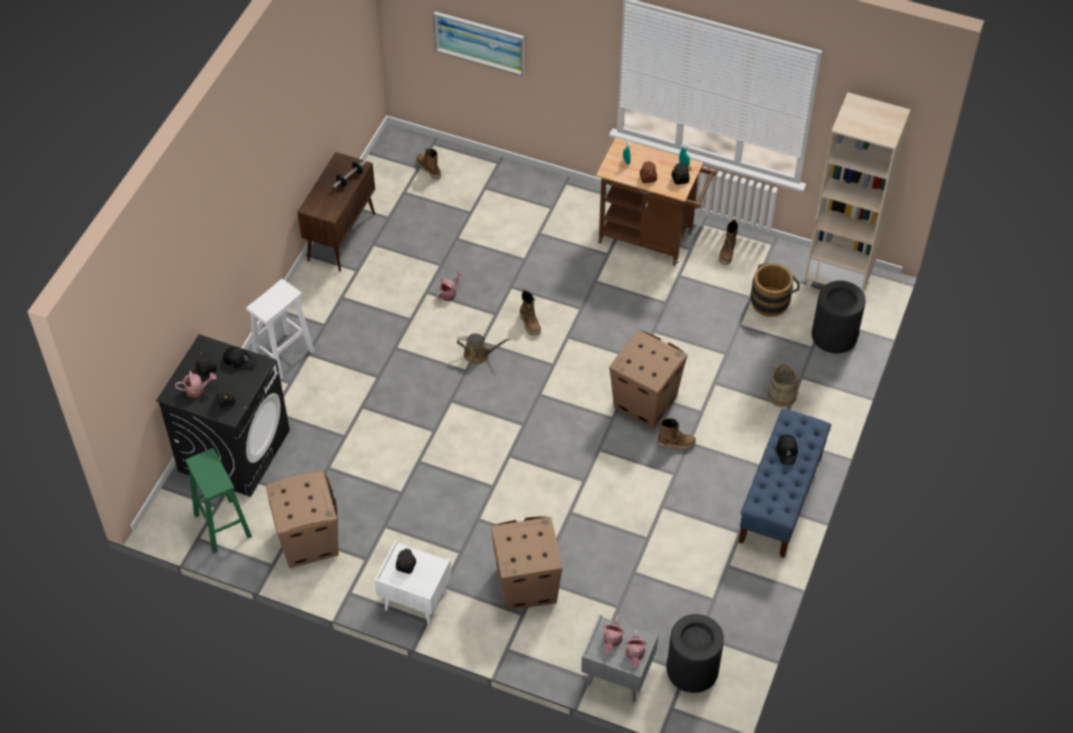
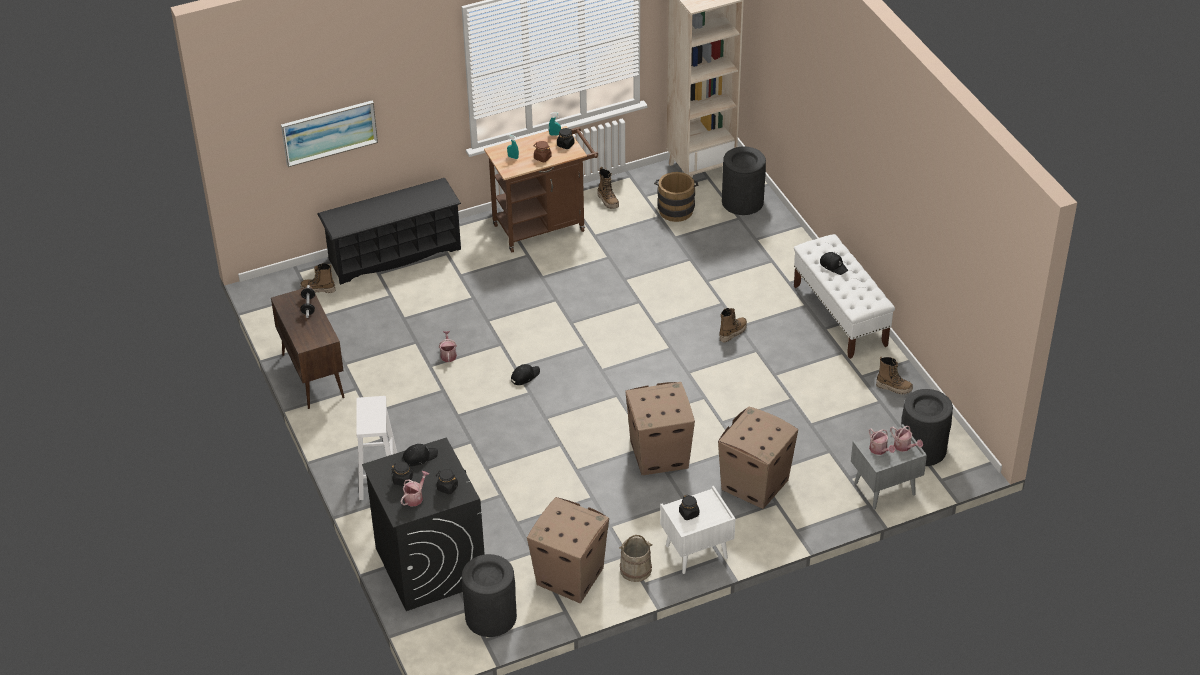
camera: 45 degrees left, 10 degrees down
(222, 524) = (490, 617): green stool -> black trash can
(479, 354) = (524, 376): brown watering can -> black cap
(514, 179) = (394, 254): none -> black shoe rack
(530, 323) = (533, 333): boot -> boot (894, 387)
(644, 401) = (677, 323): cardboard box -> cardboard box (658, 455)
(780, 499) = (840, 316): blue bench -> white bench
(781, 395) = (758, 258): beige bucket -> beige bucket (635, 570)

